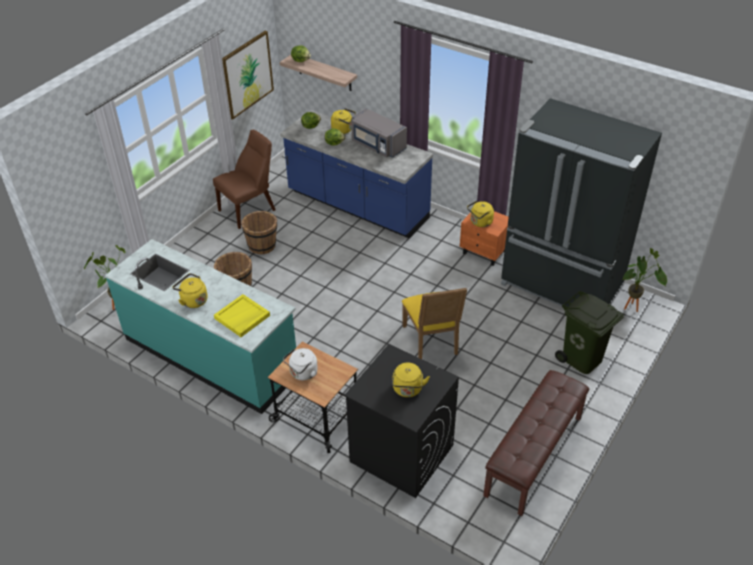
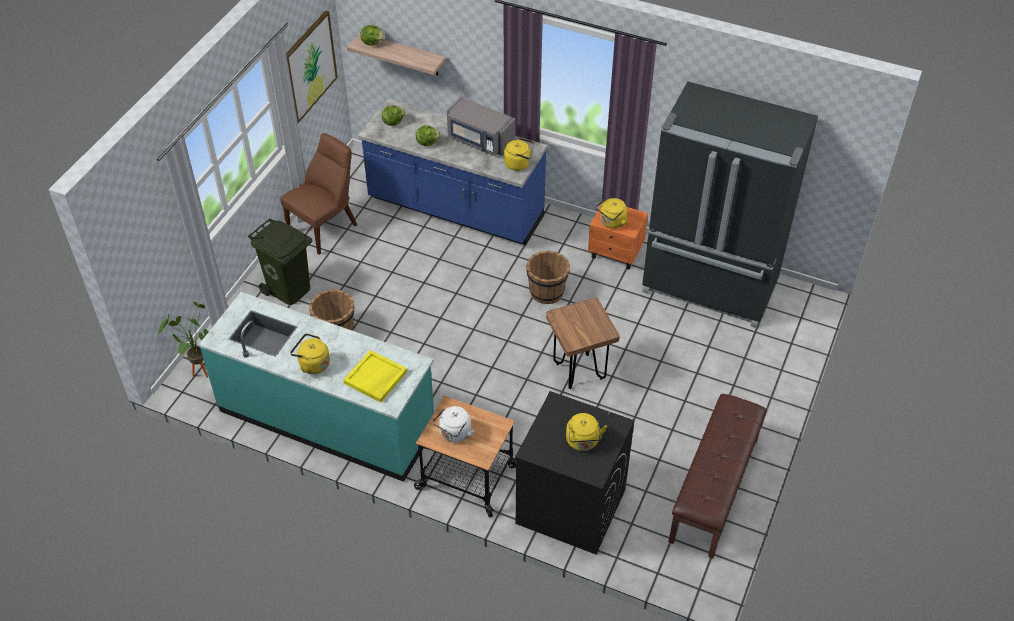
camera: 10 degrees left, 5 degrees up
(262, 245) = (352, 273): brown bucket -> brown bucket (547, 292)
(343, 130) = (434, 123): yellow kettle -> yellow kettle (519, 164)
(433, 342) = (579, 371): yellow chair -> brown stool
(581, 359) = (747, 372): green trash can -> green trash can (288, 290)
(635, 308) = (795, 303): potted plant -> none

